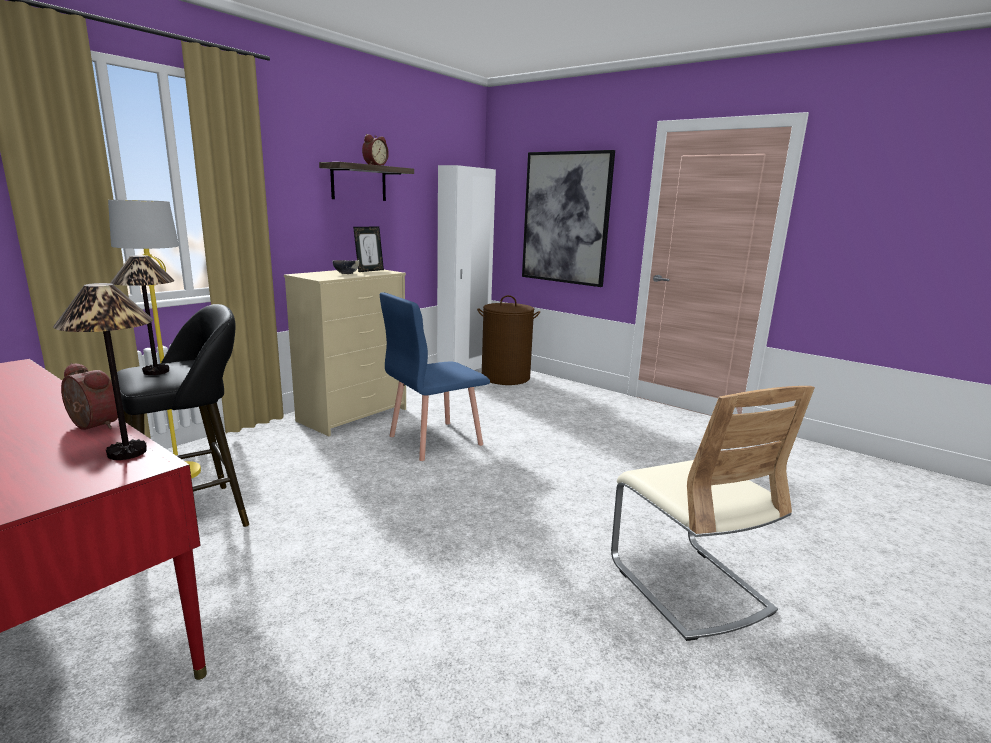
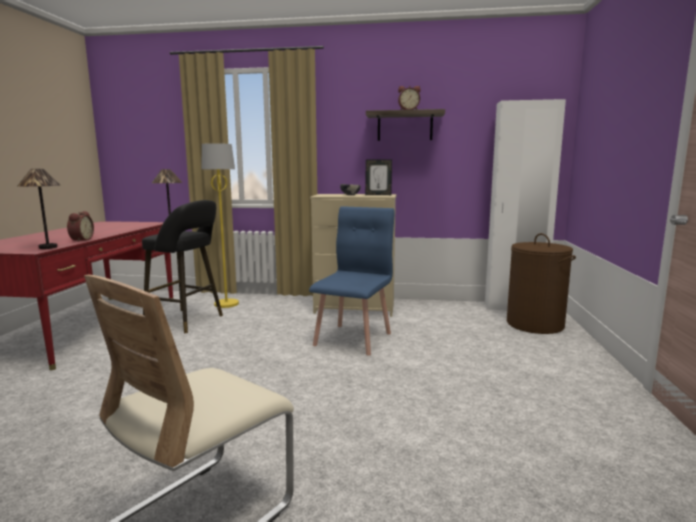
camera: 60 degrees right, 5 degrees down
(434, 440) = (354, 339): blue chair -> blue chair turned 90 degrees clockwise
(566, 218) = (618, 144): picture -> none

